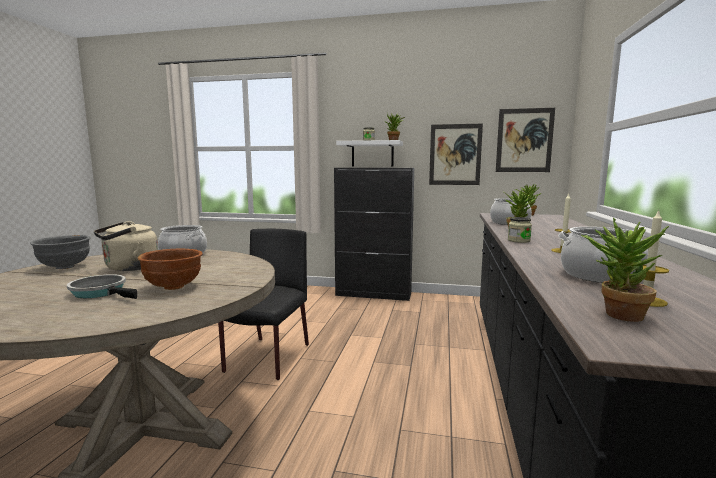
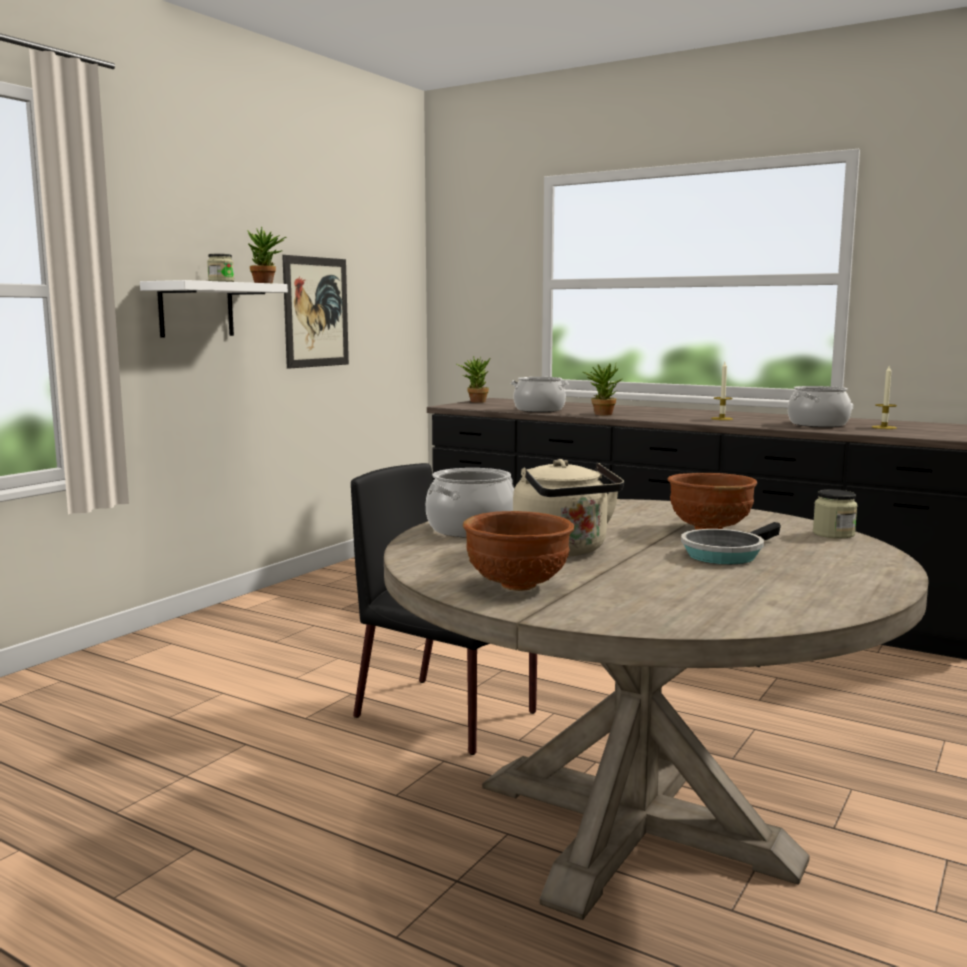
camera: 70 degrees left, 0 degrees up
(64, 267) = (518, 586): grey bowl -> brown bowl
(374, 294) = (244, 608): black cabinet -> none
(518, 240) = (663, 419): jar -> jar (833, 534)
(524, 140) = (387, 290): picture -> none
(616, 314) = (915, 433): potted plant -> none

